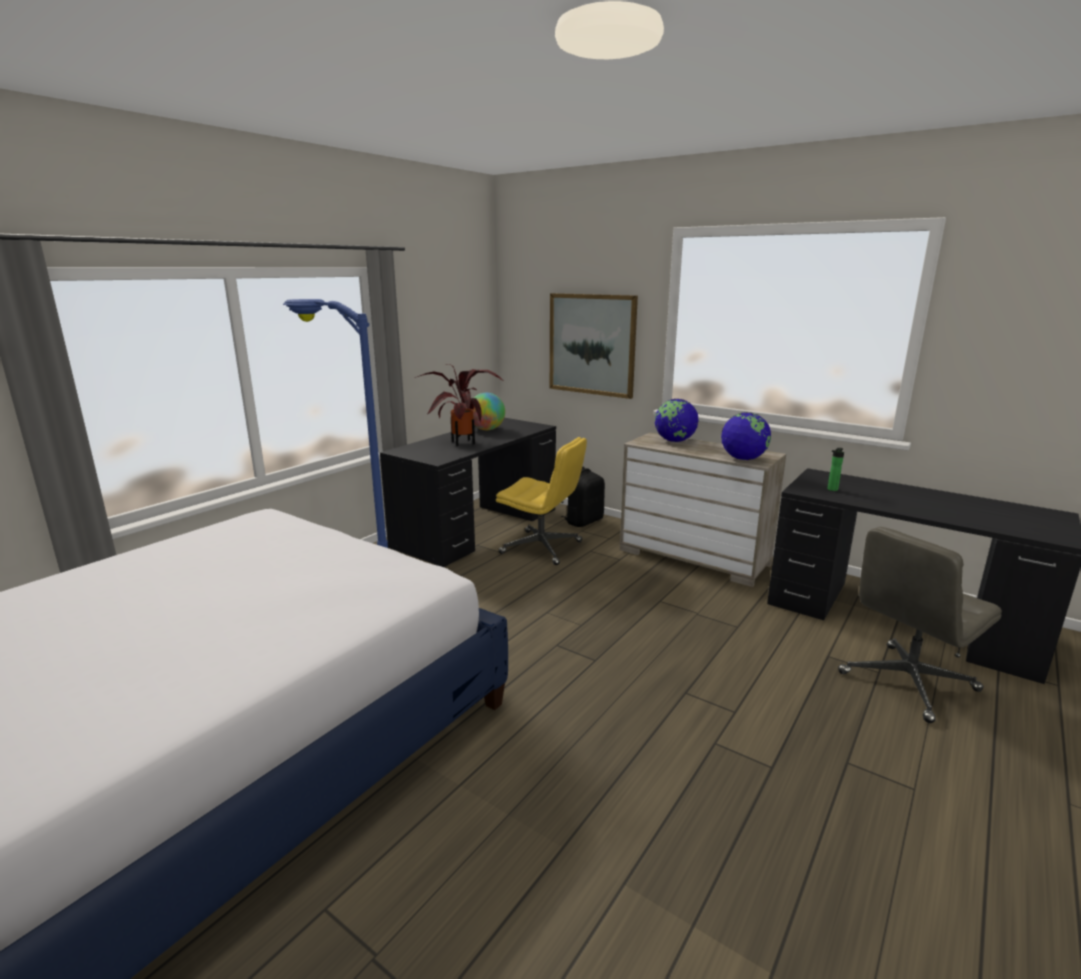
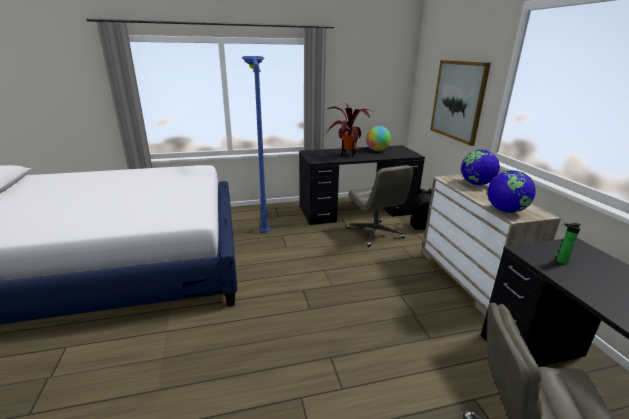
camera: 40 degrees right, 5 degrees up
(542, 548) = (375, 233): yellow office chair -> grey office chair

